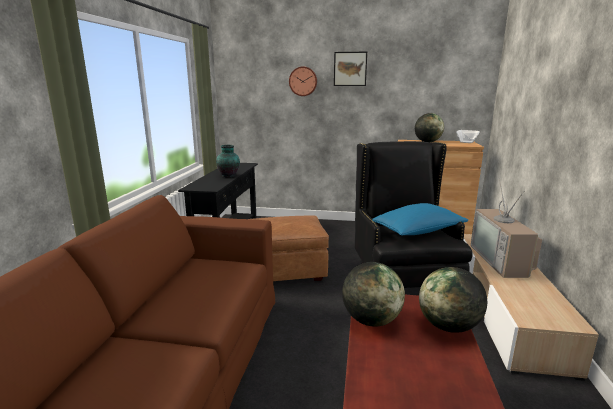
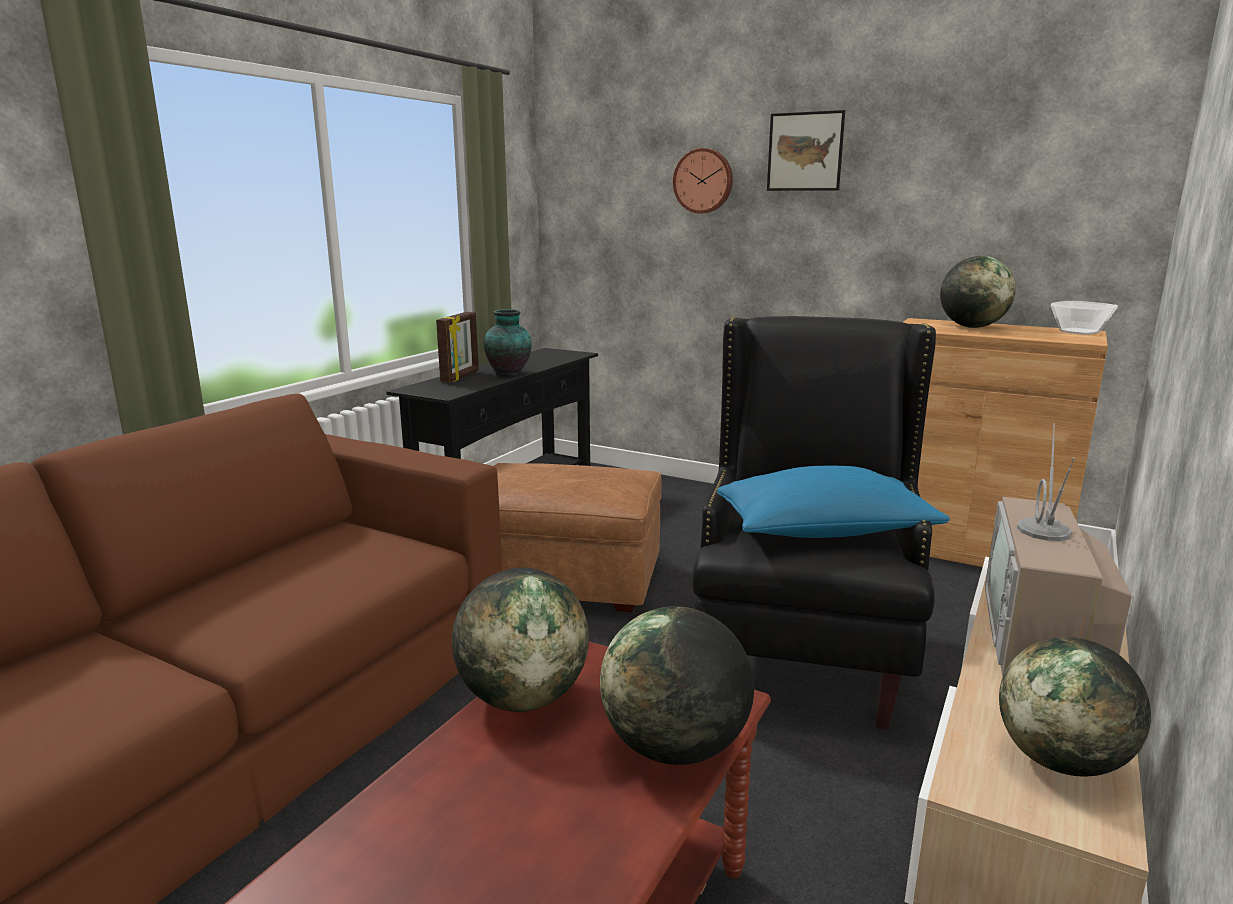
camera: 20 degrees right, 0 degrees up
(207, 179) = (461, 377): none -> picture frame
(545, 304) = (1060, 761): none -> globe

